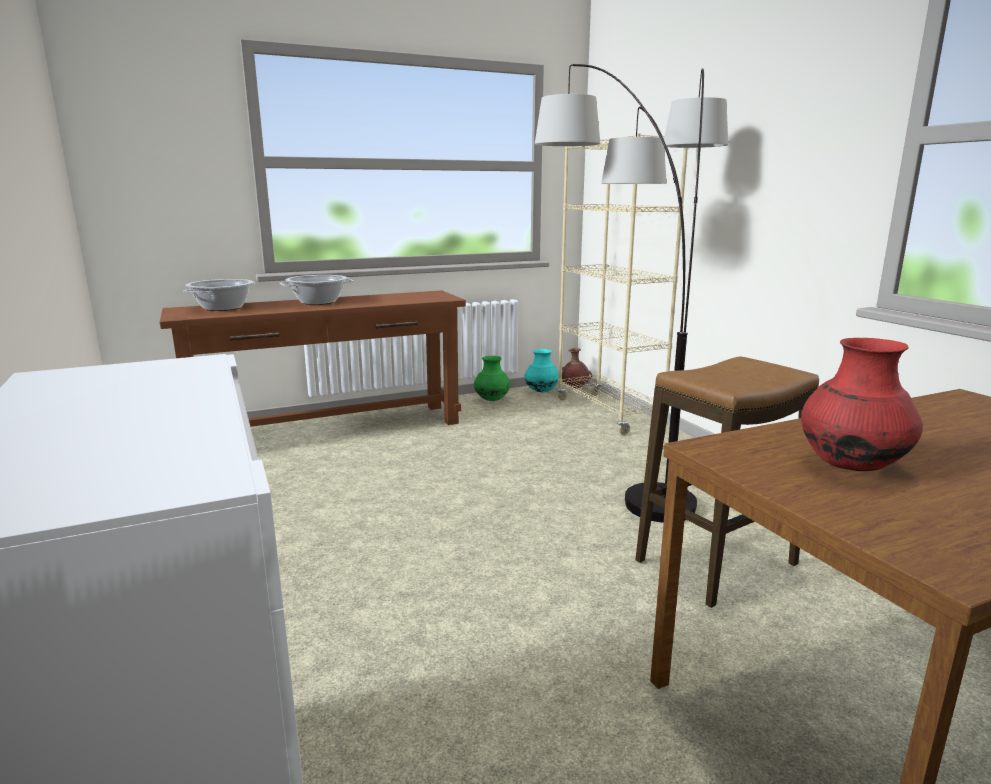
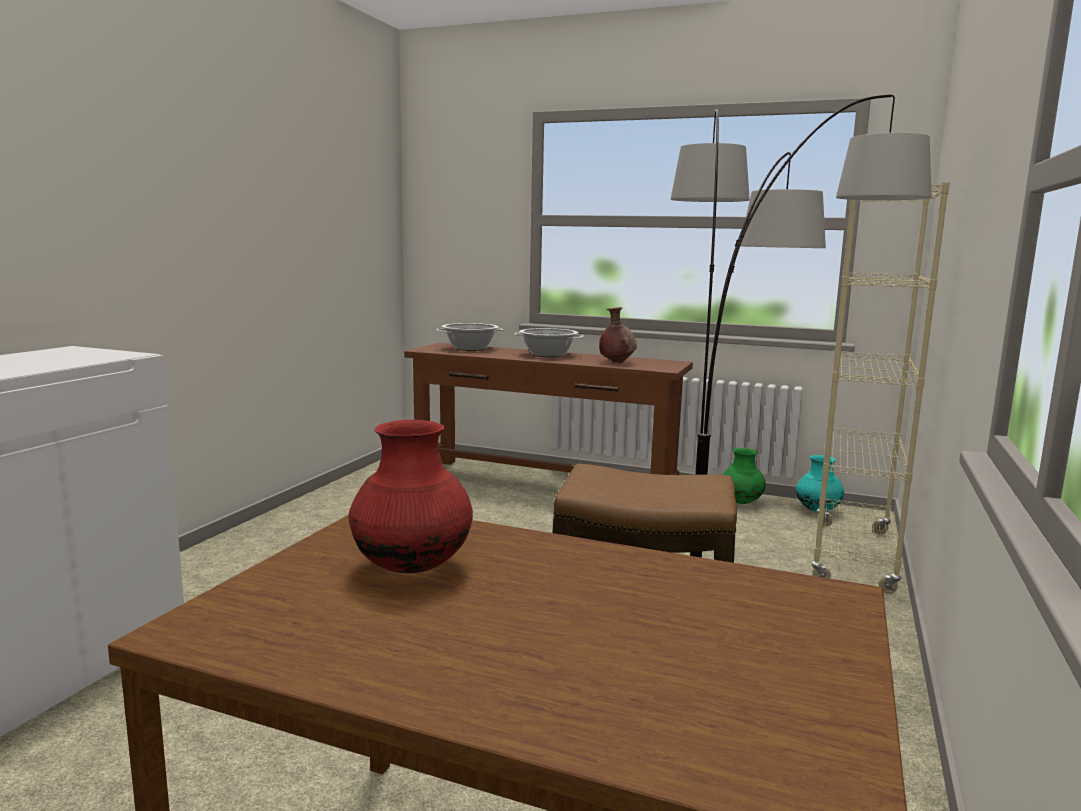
camera: 45 degrees right, 5 degrees down
(574, 388) = (868, 519): brown vase -> brown vase (616, 362)

